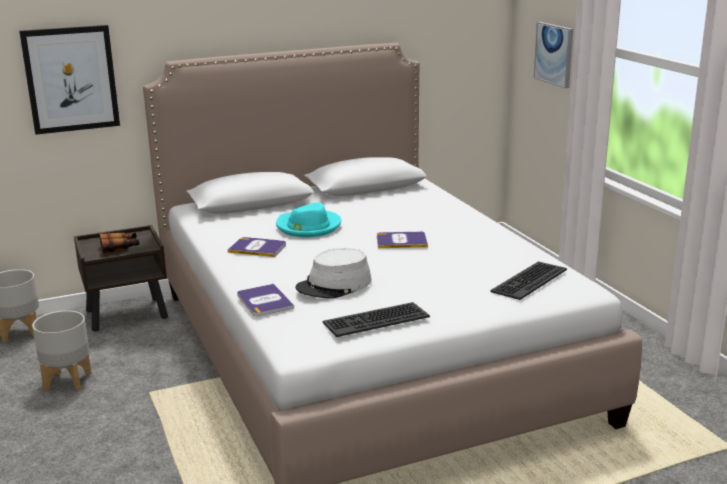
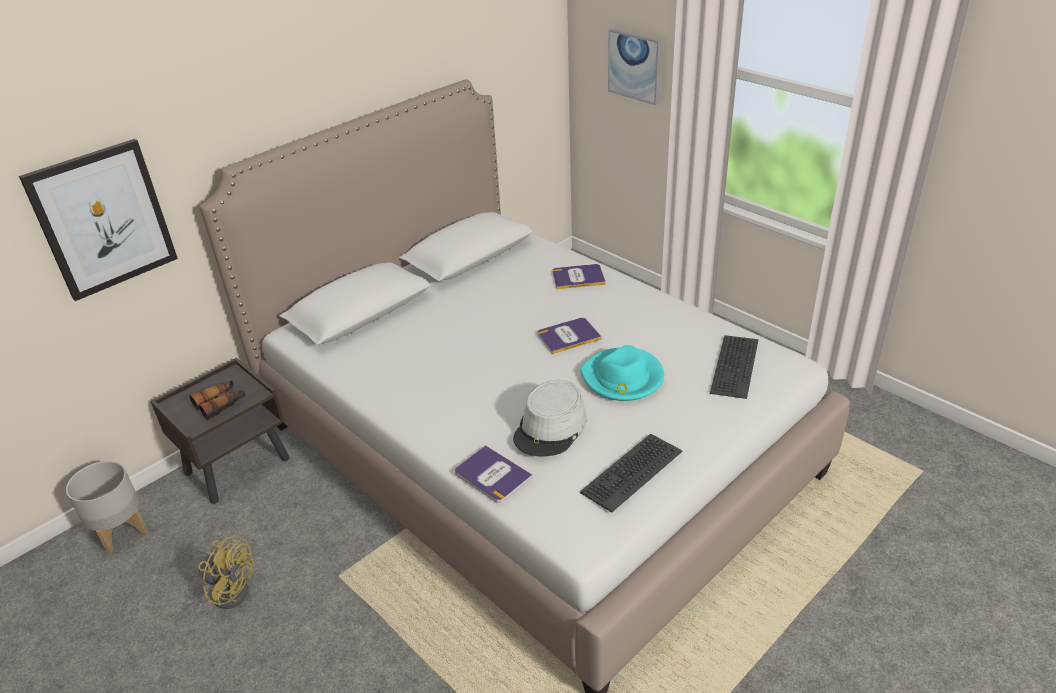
camera: 20 degrees left, 15 degrees up
(68, 381) = (230, 588): grey planter -> yellow fan
(257, 248) = (421, 387): book -> book (578, 277)
(308, 226) = (452, 336): turquoise hat -> turquoise hat (622, 378)

